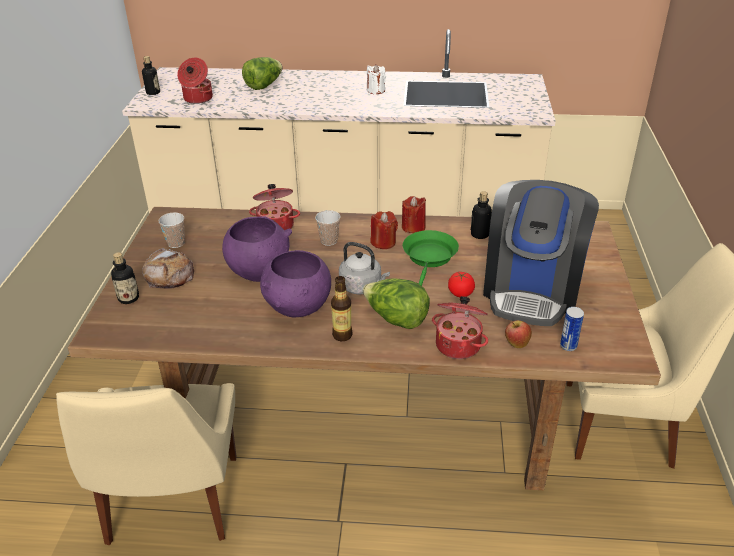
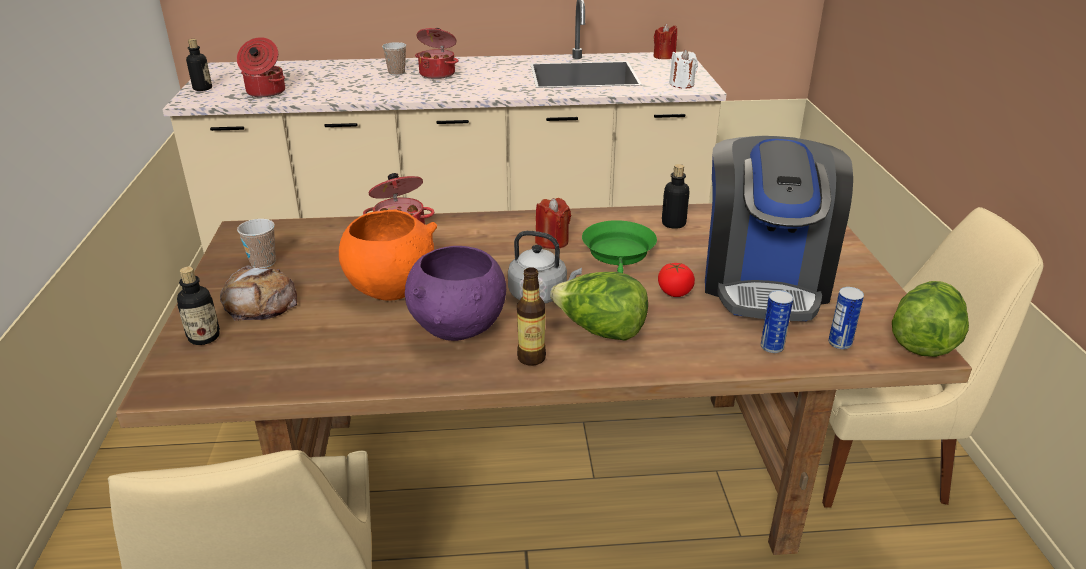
camera: 10 degrees left, 5 degrees down
(259, 271) = (390, 288): purple bowl -> orange bowl
(264, 85) = (351, 75): lettuce -> lettuce (923, 340)
(329, 241) = (478, 245): cup -> cup (396, 73)
(375, 90) = (496, 74): white candle -> white candle (681, 84)
(413, 227) = (585, 221): red candle -> red candle (664, 56)
(459, 345) = (696, 355): cooking pot -> cooking pot (438, 74)
(516, 344) = (772, 347): apple -> can

